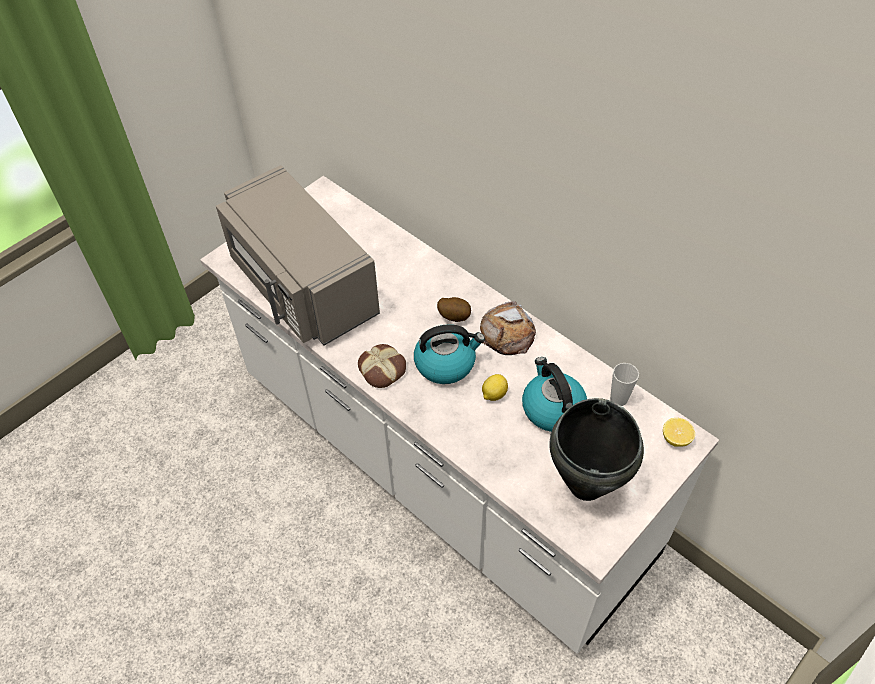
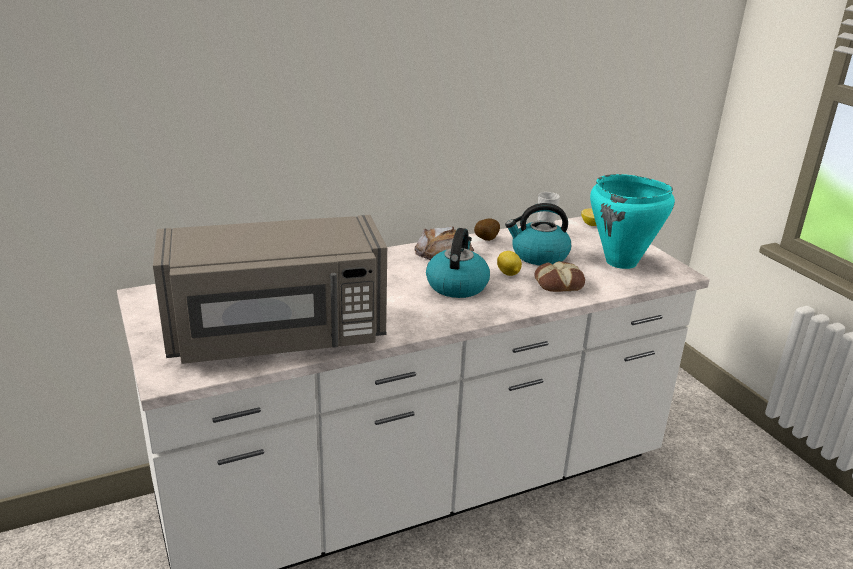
camera: 70 degrees left, 25 degrees down
(383, 369) = (439, 316): bread -> bread (558, 283)
(454, 316) = (403, 269): potato -> potato (485, 240)
(585, 485) = (621, 262): black cooking pot -> turquoise cooking pot

